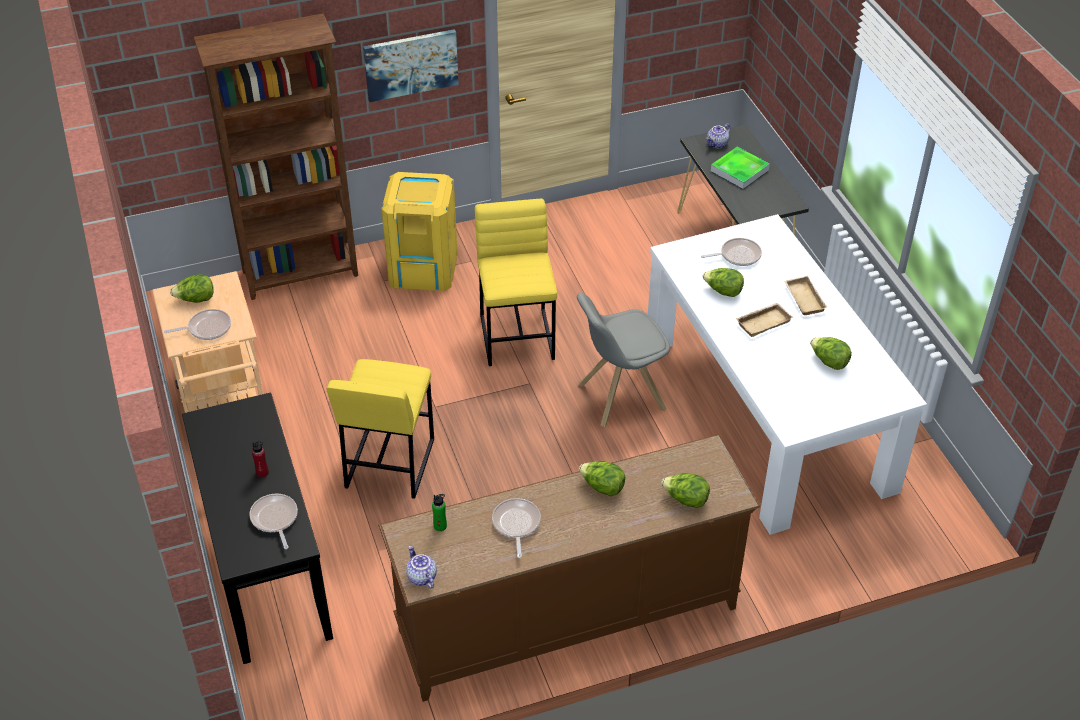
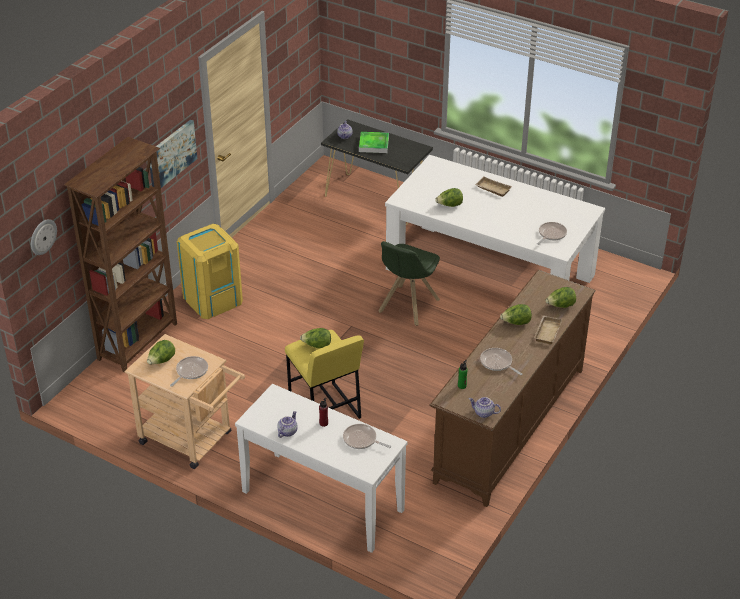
camera: 40 degrees left, 5 degrees down
(152, 89) = (42, 236): none -> wall clock
(216, 457) = (287, 431): none -> teapot
(265, 568) = (322, 501): black console table -> white console table
(516, 335) = (313, 305): yellow stool -> none
(620, 396) = (408, 306): grey chair -> green chair
(737, 255) = (435, 184): frying pan -> frying pan (551, 234)
(763, 322) = (487, 210): beige tray -> beige tray (546, 332)
(829, 362) = (540, 212): lettuce -> lettuce (317, 346)

